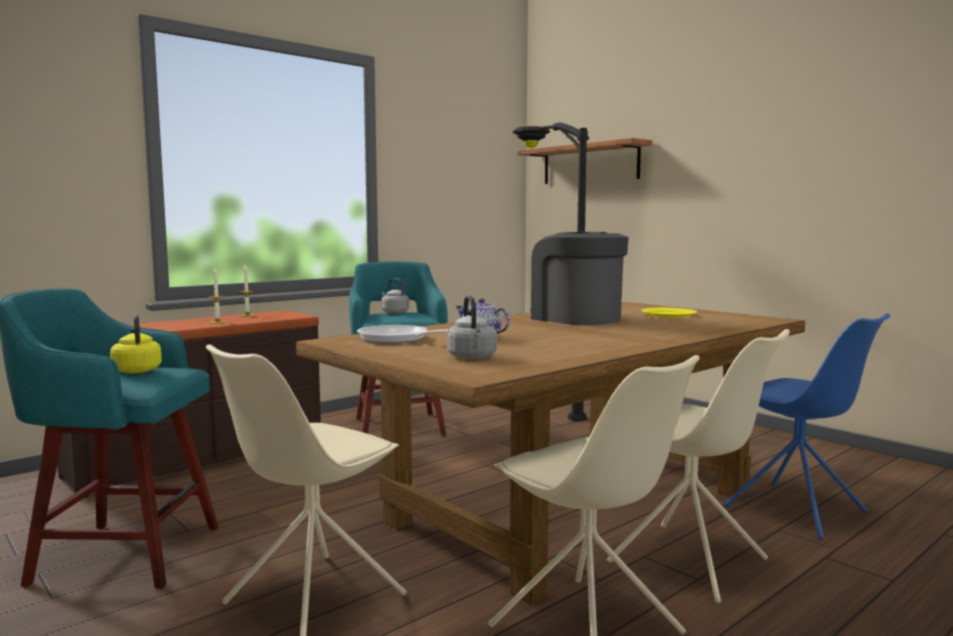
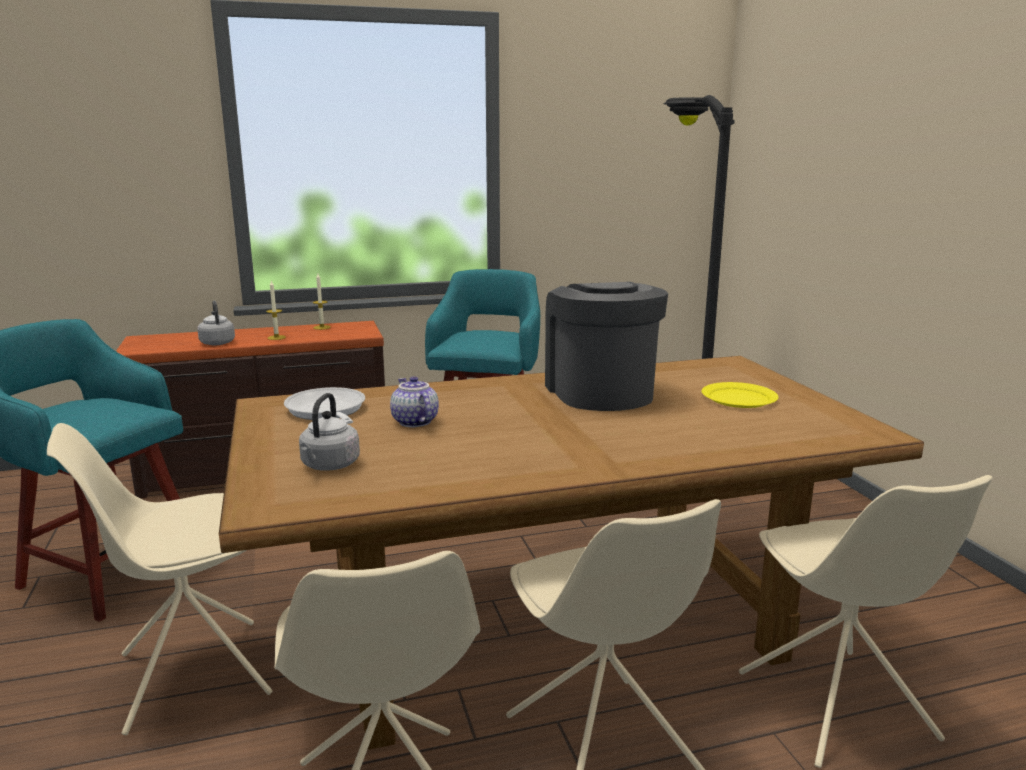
camera: 25 degrees right, 10 degrees up
(137, 370) = (102, 410): yellow kettle -> none
(394, 312) = (483, 333): grey kettle -> grey kettle (217, 342)
(590, 164) = (791, 140): shelf -> none
(797, 511) = (837, 708): blue chair -> beige chair

